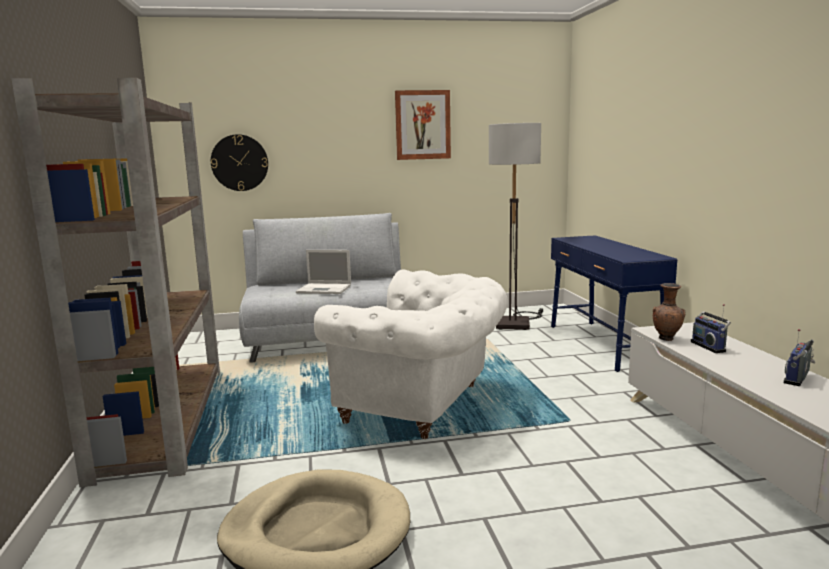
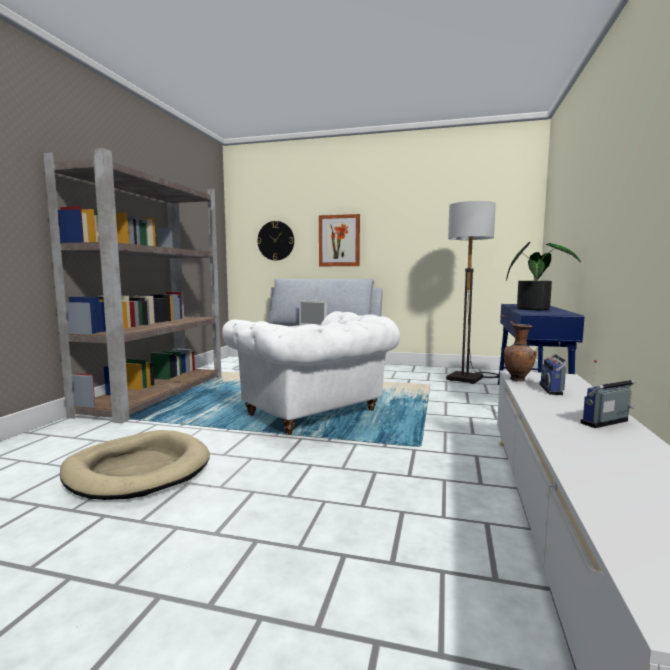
camera: 25 degrees right, 5 degrees down
(422, 125) = (409, 212): picture -> picture (339, 240)
(611, 248) = (535, 309): none -> potted plant

